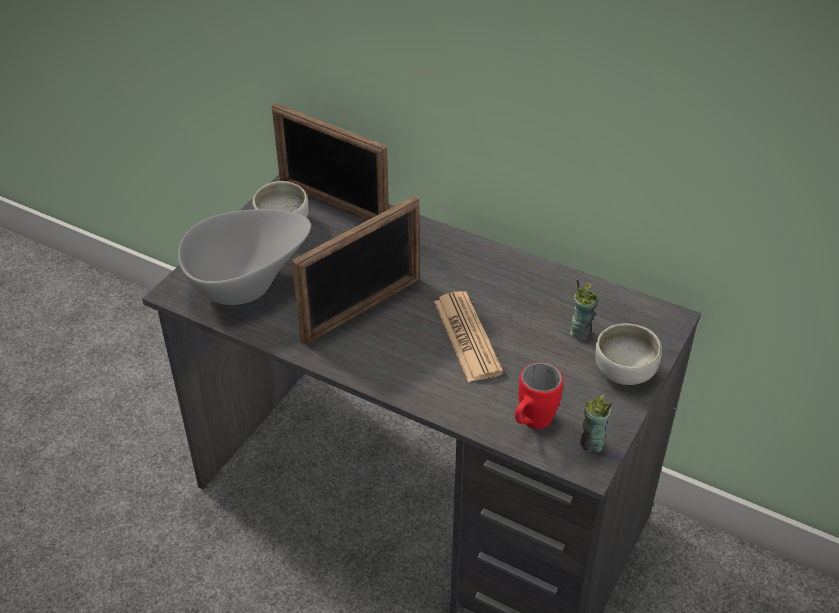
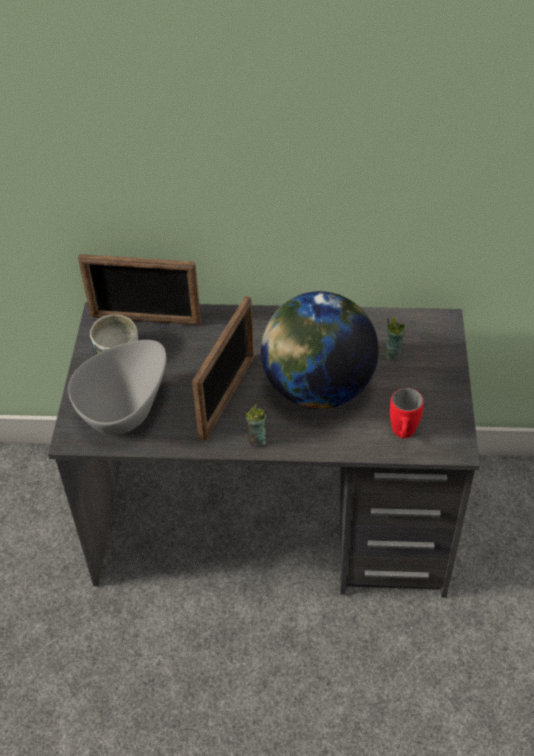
camera: 25 degrees left, 5 degrees up
(467, 337) = (317, 388): newspaper -> globe
(591, 444) = (450, 433): cup -> cup (257, 441)
(624, 370) = (438, 371): bowl -> none

